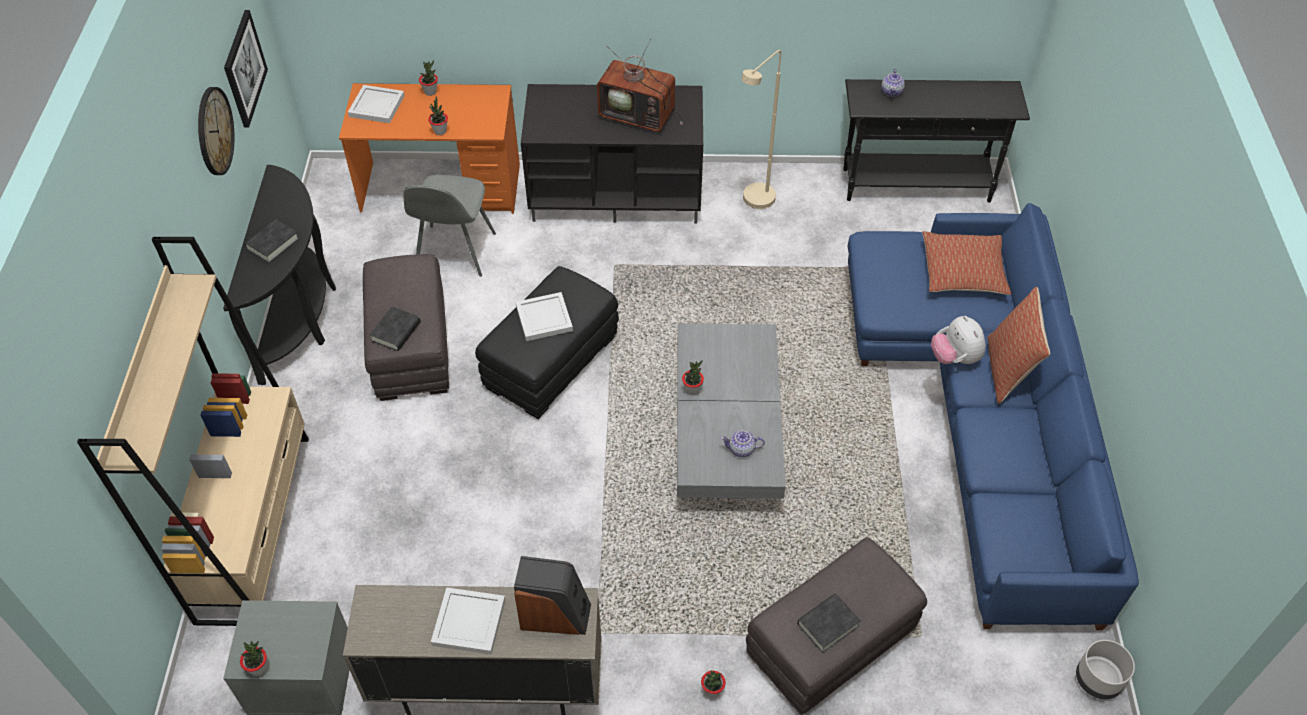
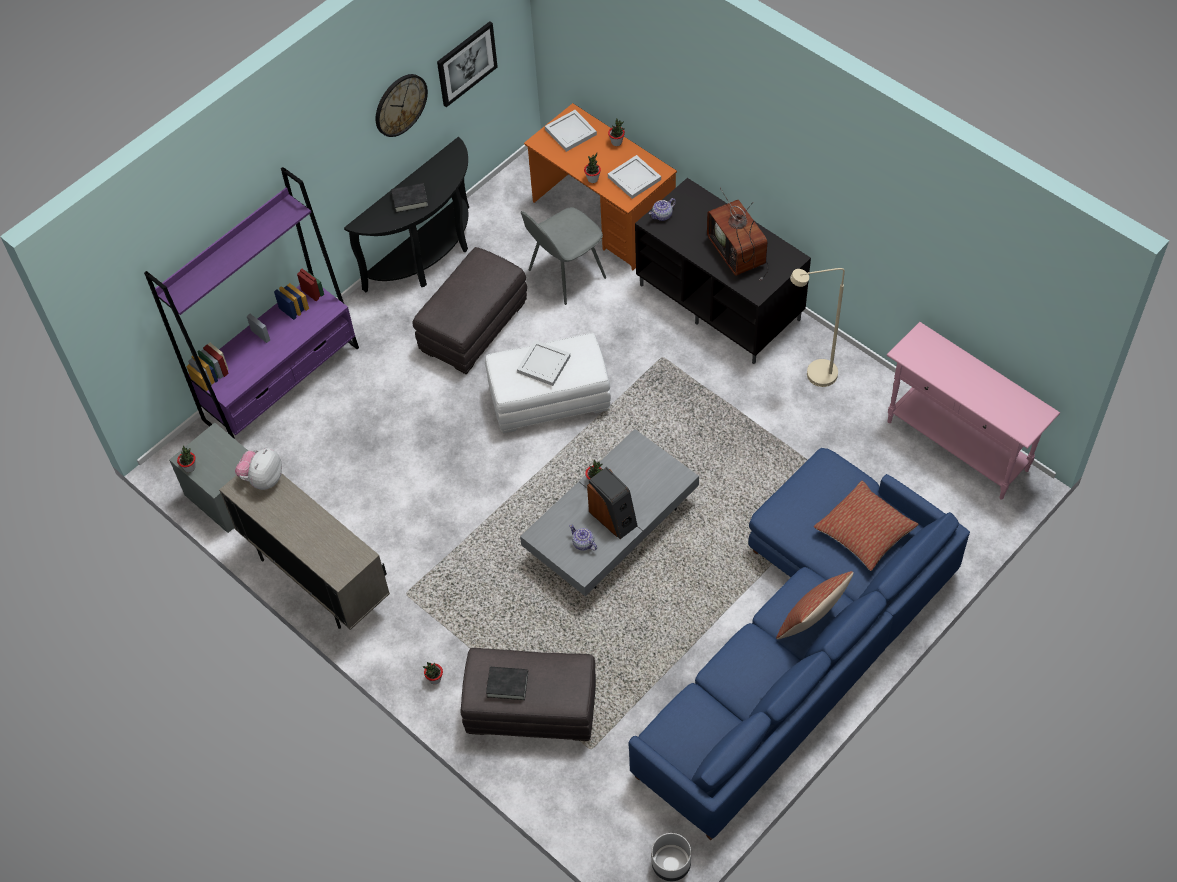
camera: 45 degrees right, 5 degrees up
(254, 526) = (282, 383): beige bookcase -> purple bookcase
(396, 332) = (446, 310): black book -> none
(470, 621) = (296, 521): white tray -> white tray (635, 178)
(551, 361) = (550, 399): black ottoman -> white ottoman
(555, 615) = (342, 552): speaker -> speaker (613, 517)
(892, 91) = (943, 354): teapot -> teapot (662, 215)
(916, 185) = (957, 446): black console table -> pink console table
(954, 358) = (785, 586): plush toy -> plush toy (263, 479)

